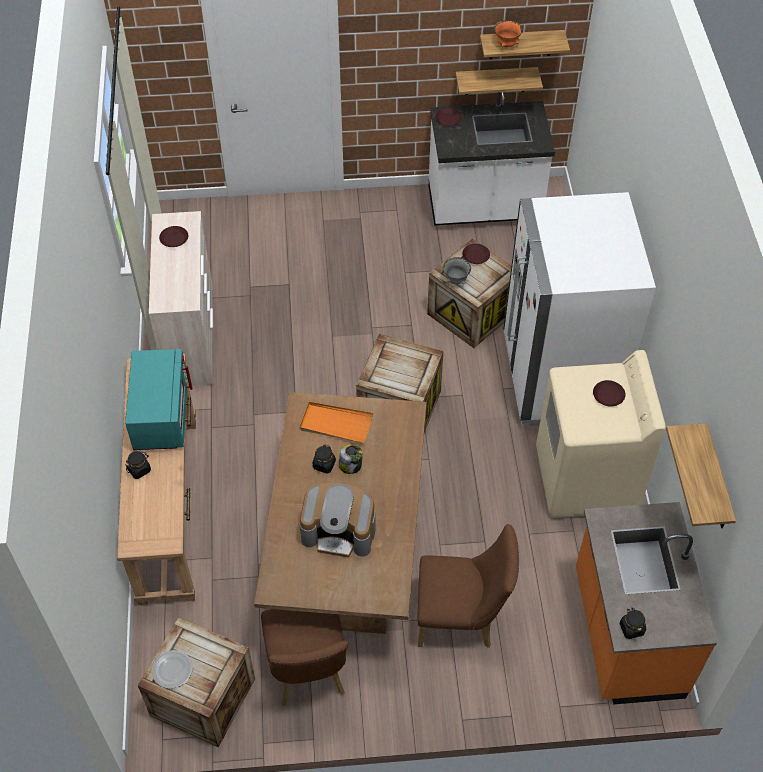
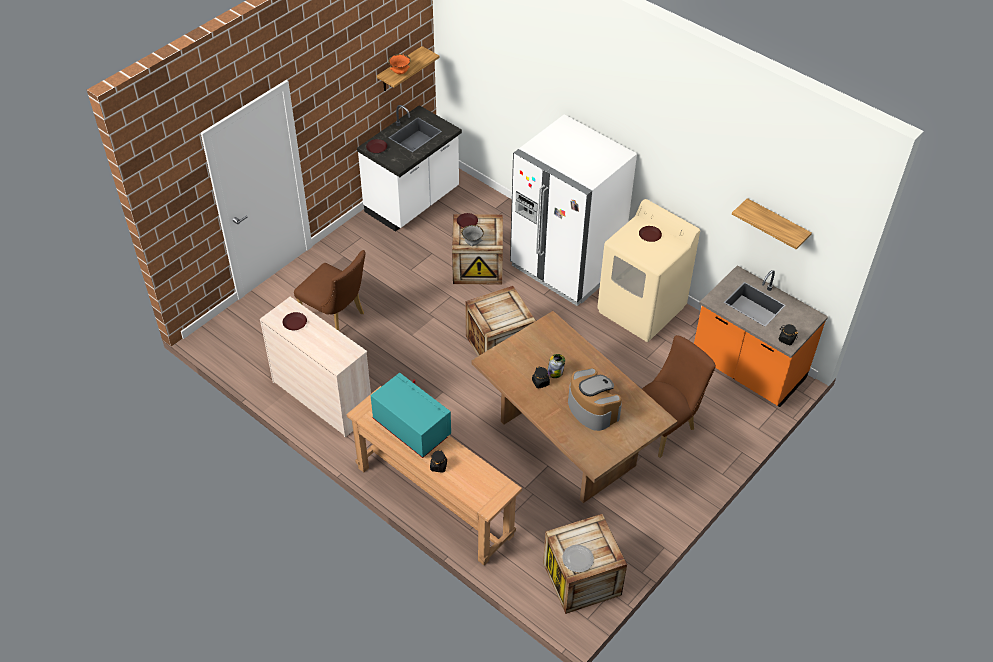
camera: 45 degrees left, 5 degrees down
(308, 673) = (621, 518): brown chair -> brown chair (336, 318)
(336, 424) = (519, 357): orange tray -> none
(339, 531) = (592, 408): coffee machine -> coffee machine turned 90 degrees counterclockwise
(495, 81) = (390, 105): shelf -> none

